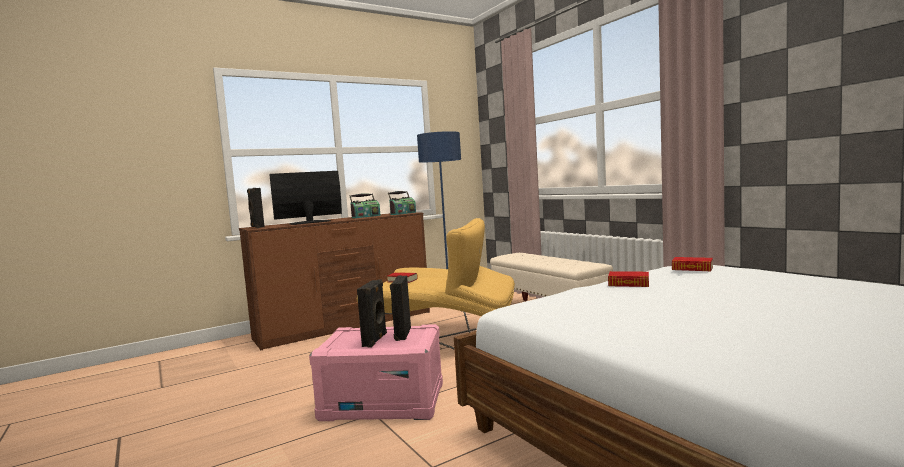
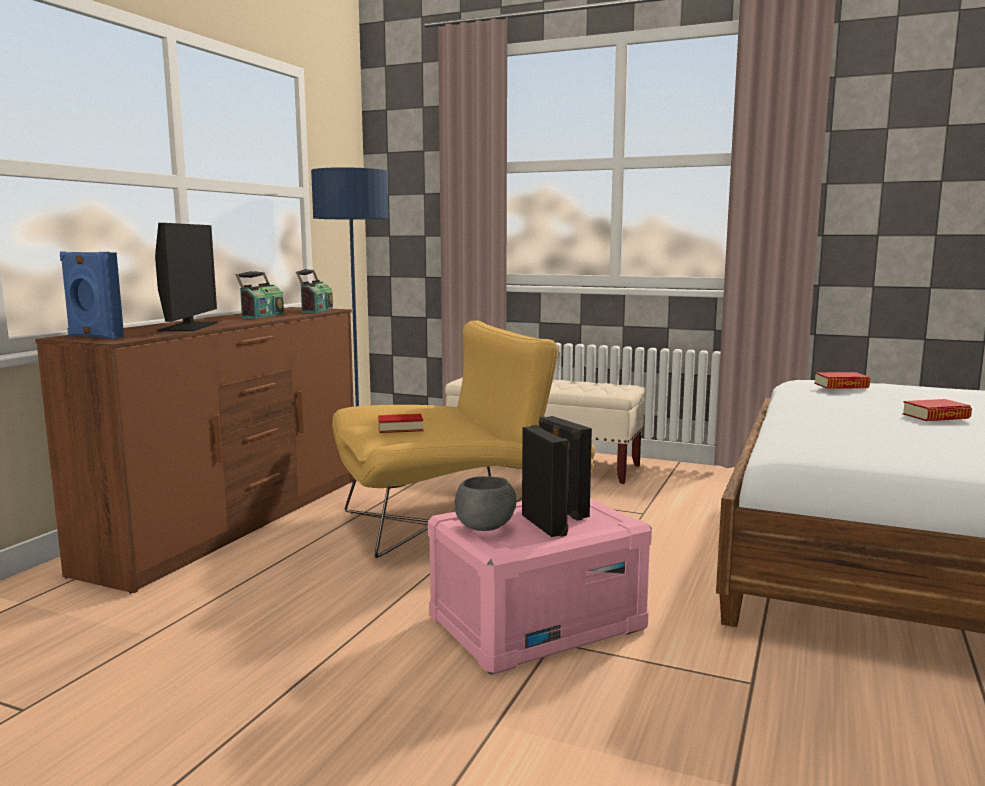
camera: 35 degrees left, 5 degrees up
(257, 227) = (94, 337): black speaker -> blue speaker
(310, 222) = (189, 327): monitor -> monitor turned 150 degrees clockwise
(346, 337) = (486, 528): none -> grey bowl
(628, 284) = (826, 408): book -> book (936, 416)

